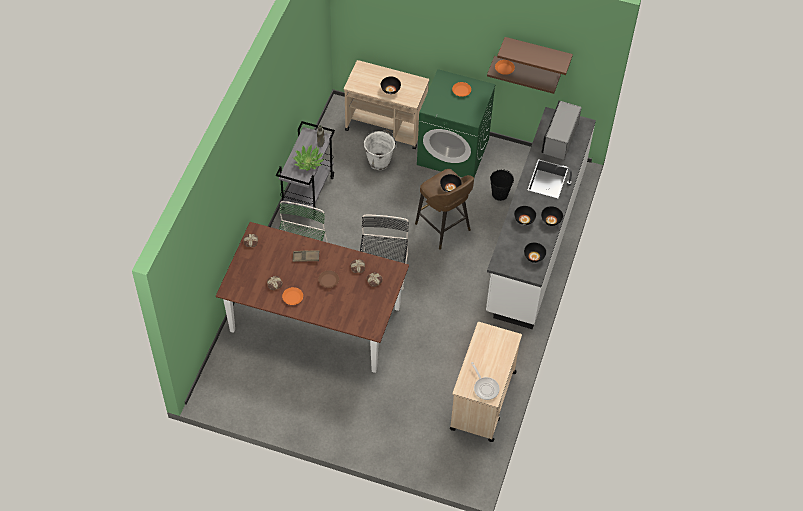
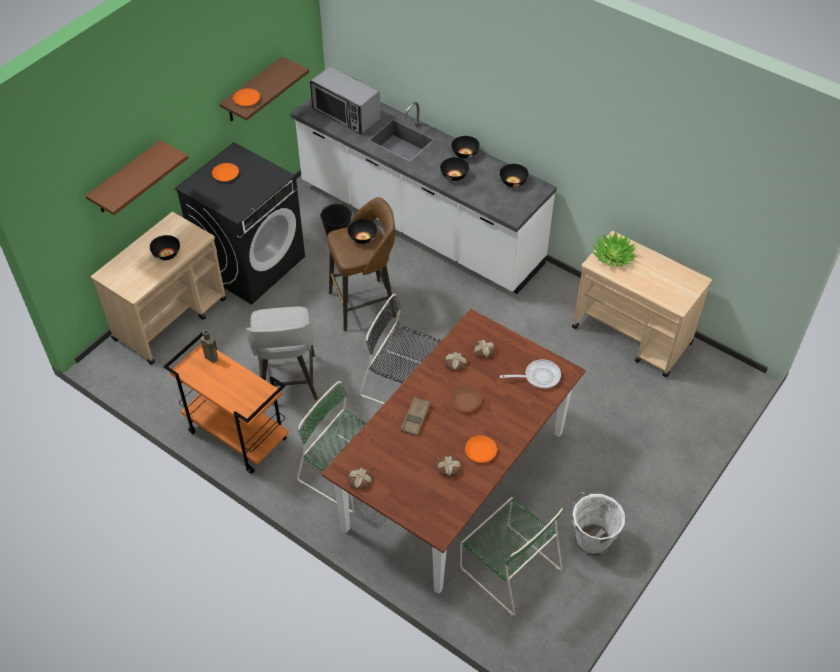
camera: 70 degrees left, 5 degrees down
(260, 364) = (508, 567): none -> green chair
(307, 193) = (236, 435): grey cart -> orange cart
(308, 162) = (238, 380): potted plant -> potted plant (613, 256)
(360, 205) = (287, 381): none -> grey stool
(379, 161) = (225, 341): white bucket -> white bucket (591, 539)
(453, 152) = (250, 263): green washing machine -> black washing machine
(485, 387) = (681, 283): frying pan -> frying pan (539, 376)
(537, 52) = (255, 51): brown shelf -> brown shelf (127, 178)

